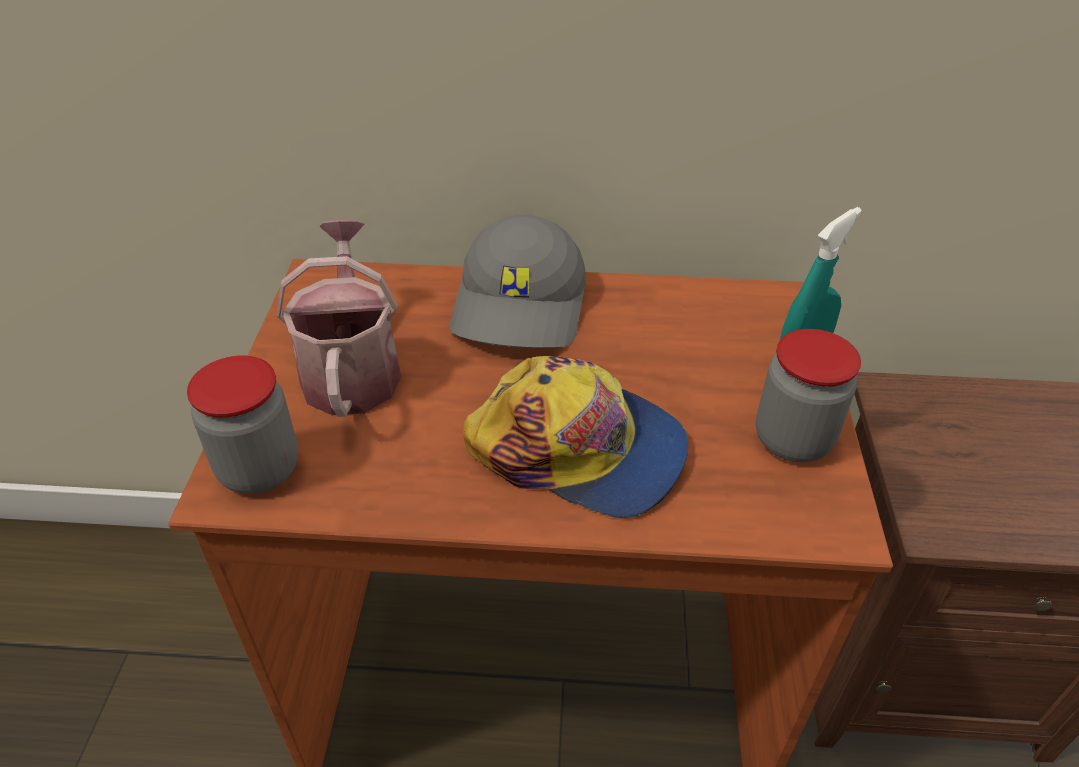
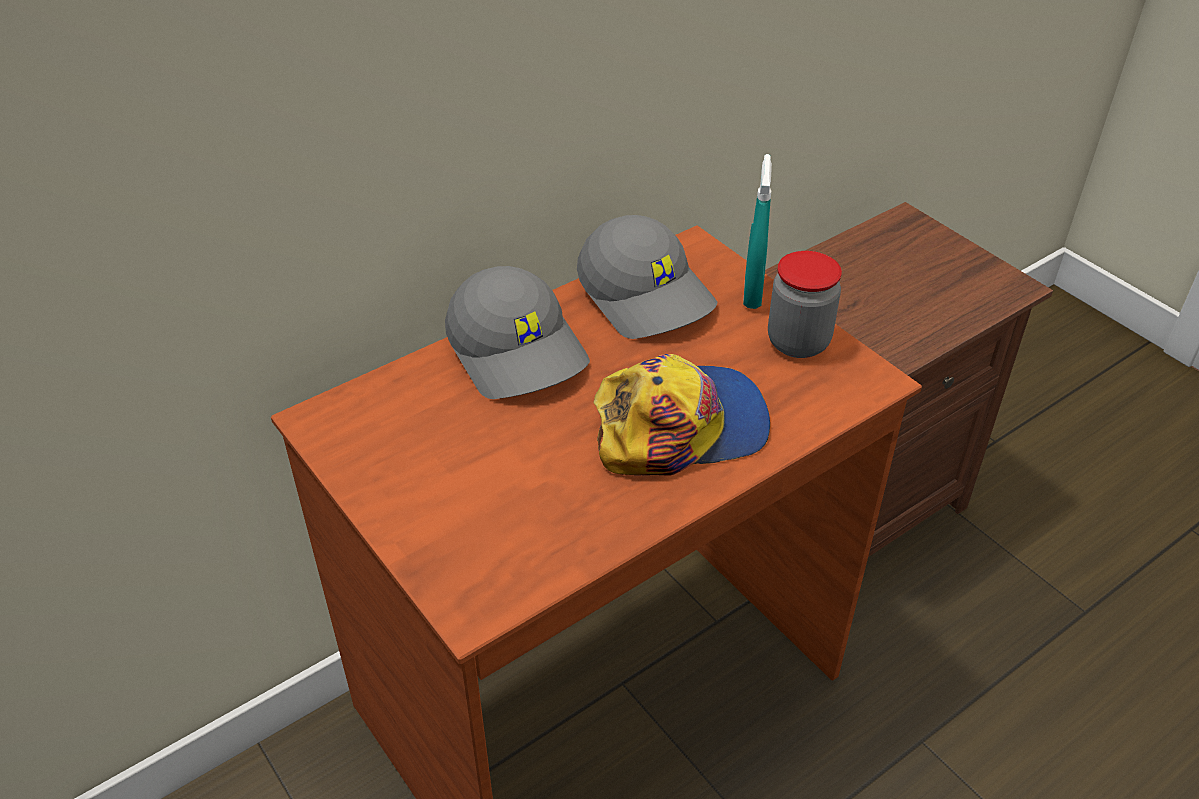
camera: 40 degrees left, 0 degrees up
(259, 469) = (478, 580): jar -> none
(351, 368) = (448, 470): watering can -> none
(690, 318) = (648, 295): none -> grey cap

